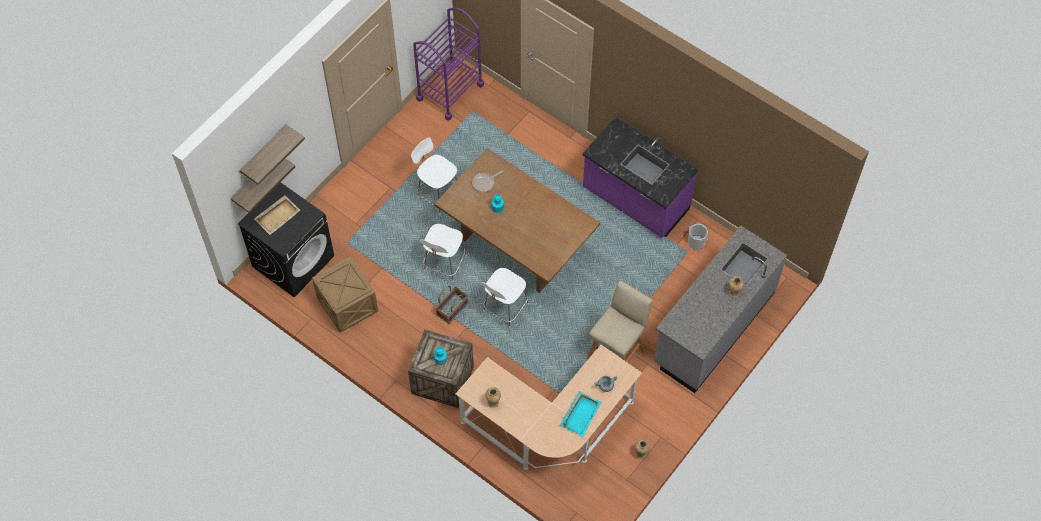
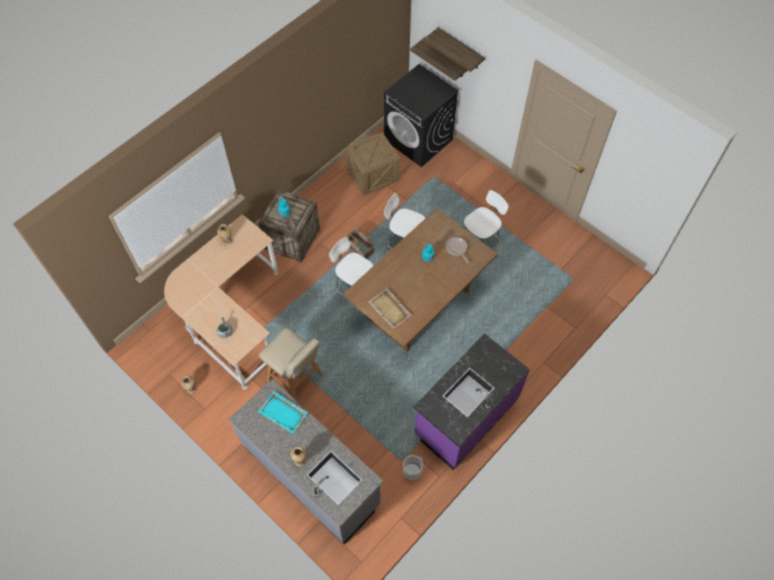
camera: 95 degrees right, 0 degrees up
(278, 215) = (424, 89): beige tray -> beige tray (390, 309)
(450, 91) = (596, 261): purple cart -> none
(581, 414) = (201, 309): turquoise tray -> turquoise tray (283, 413)

